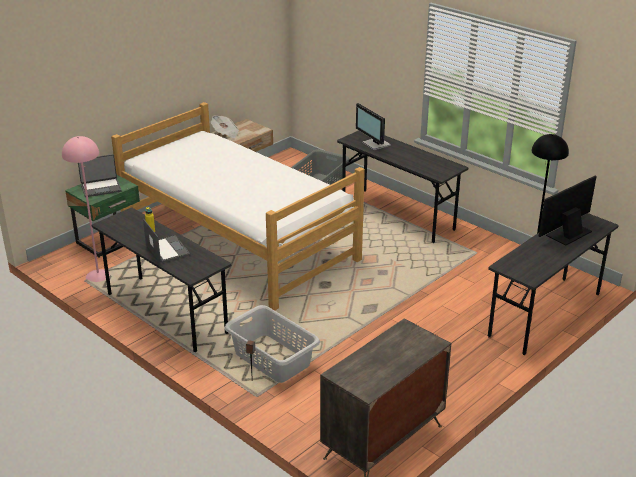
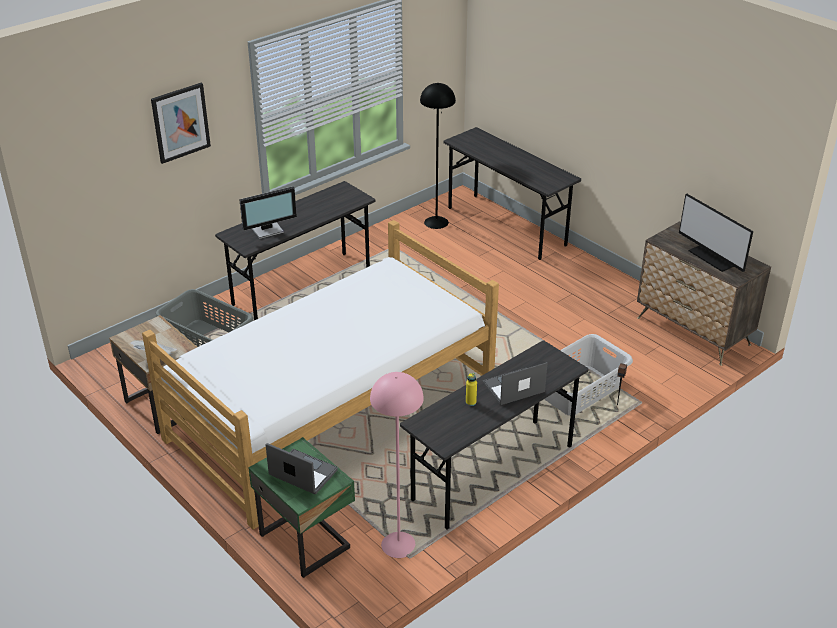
camera: 85 degrees left, 5 degrees up
(101, 188) = (302, 474): laptop -> laptop turned 45 degrees counterclockwise
(373, 34) = (180, 122): none -> picture
(568, 233) = (490, 150): monitor -> monitor (713, 257)

